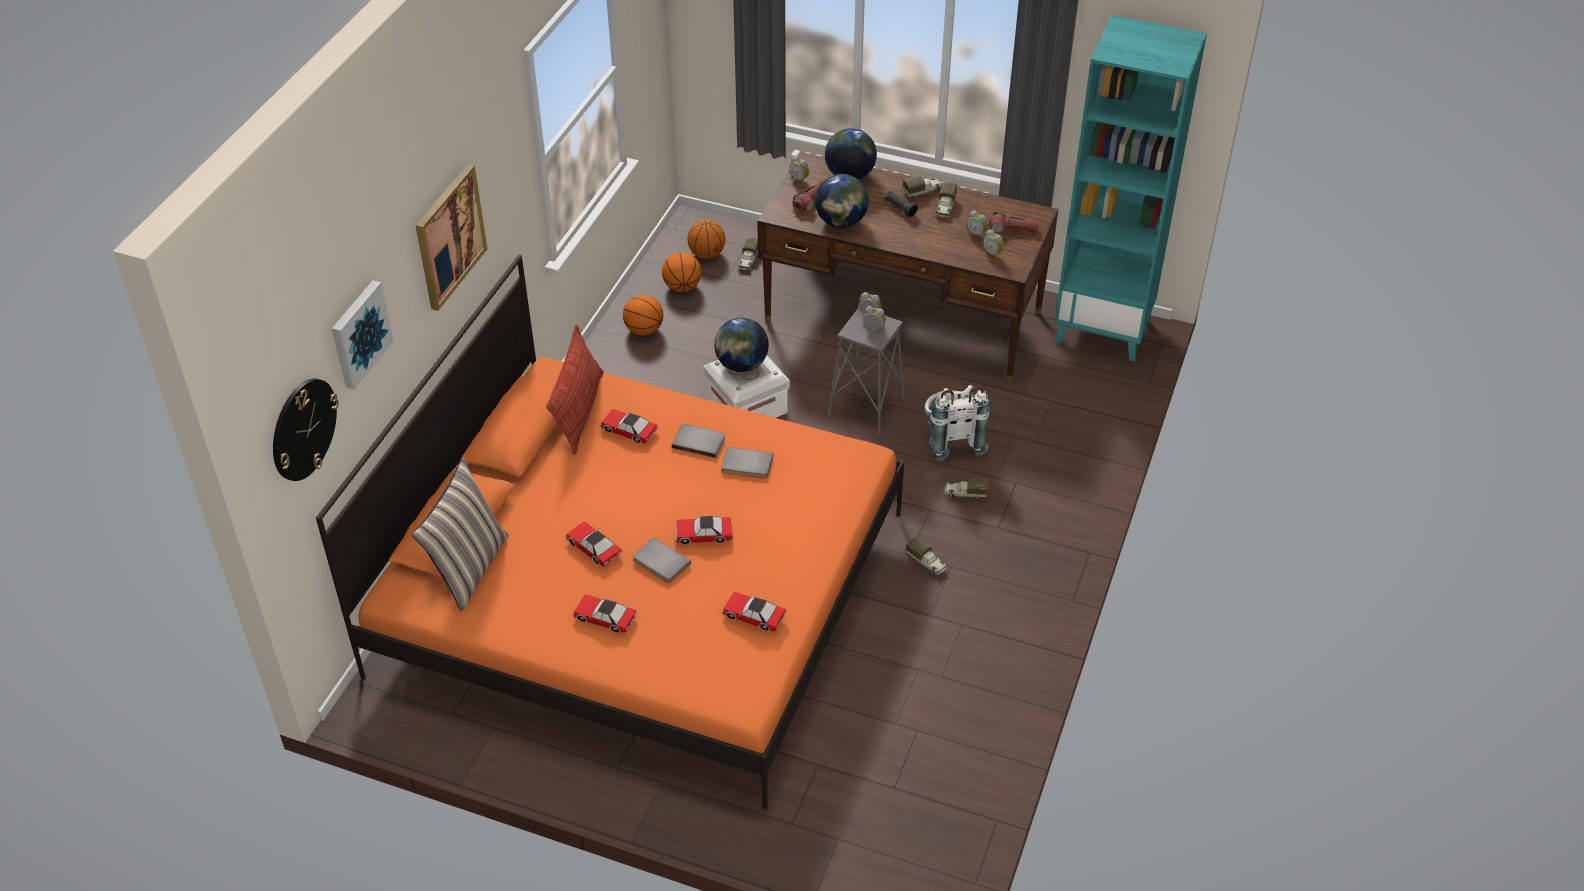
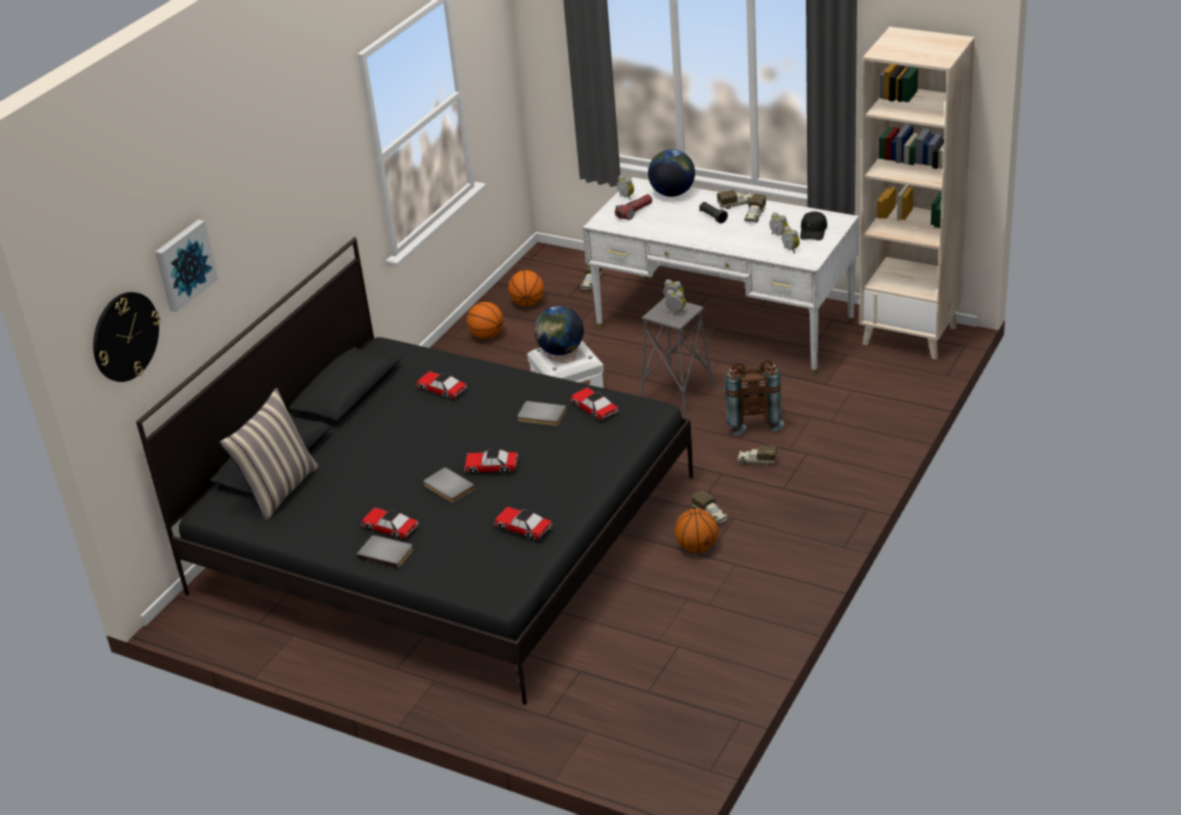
camera: 10 degrees right, 10 degrees down
(449, 236) = (279, 202): picture -> none
(579, 411) = (401, 376): pillow -> none
(594, 548) = (392, 476): toy car -> toy car (594, 408)
(641, 592) = (445, 534): orange bed -> black bed
(699, 441) = (503, 398): grey book -> grey book (386, 552)
(707, 254) = (554, 278): basketball -> basketball (697, 547)
(841, 222) = (657, 227): globe -> none
(903, 316) = (724, 324): brown desk -> white desk
(951, 440) = (751, 419): white backpack -> brown backpack
(1013, 229) = (813, 231): flashlight -> black cap
(1103, 330) = (910, 335): turquoise bookcase -> beige bookcase

